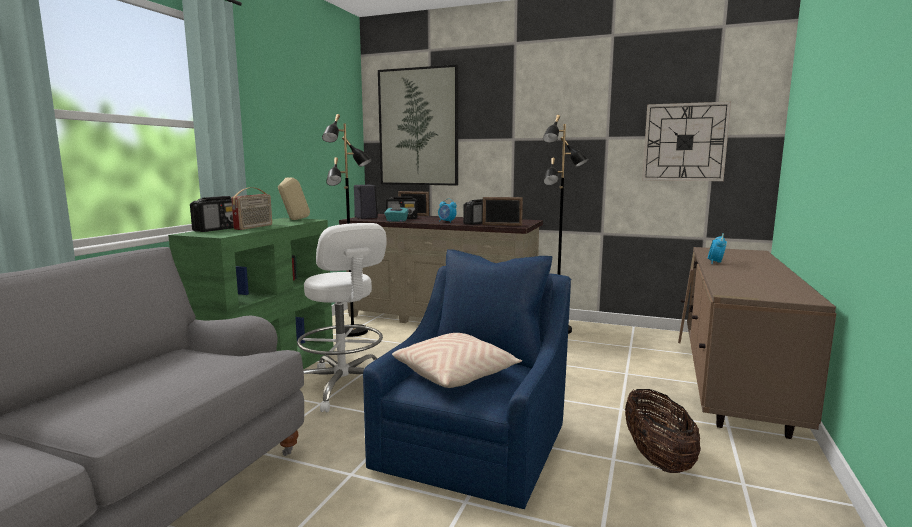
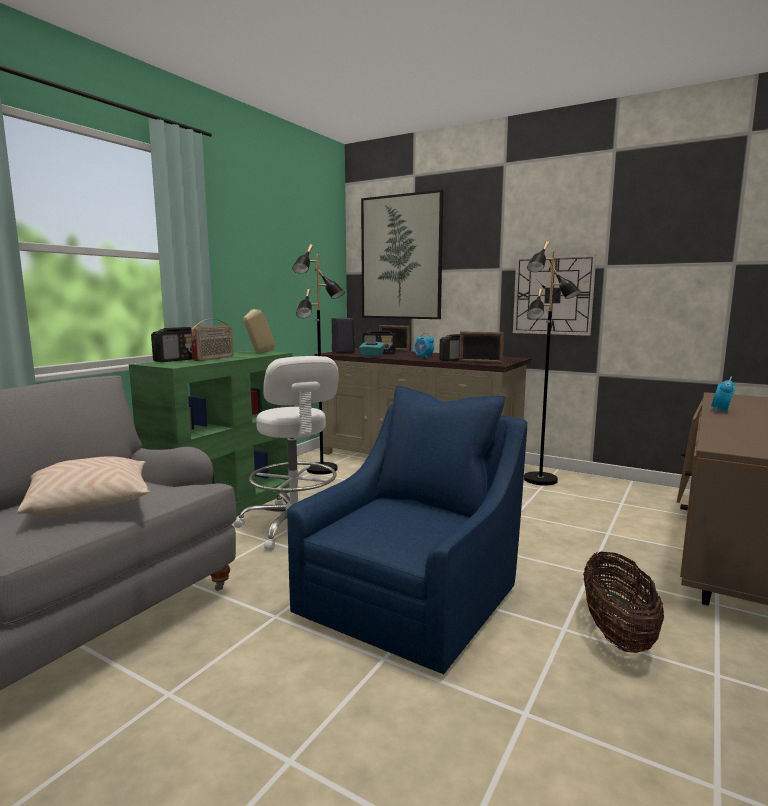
camera: 10 degrees right, 0 degrees up
(456, 374) = (387, 520): beige pillow -> beige pillow (91, 504)
(684, 142) = (697, 270): wall clock -> wall clock (553, 295)

